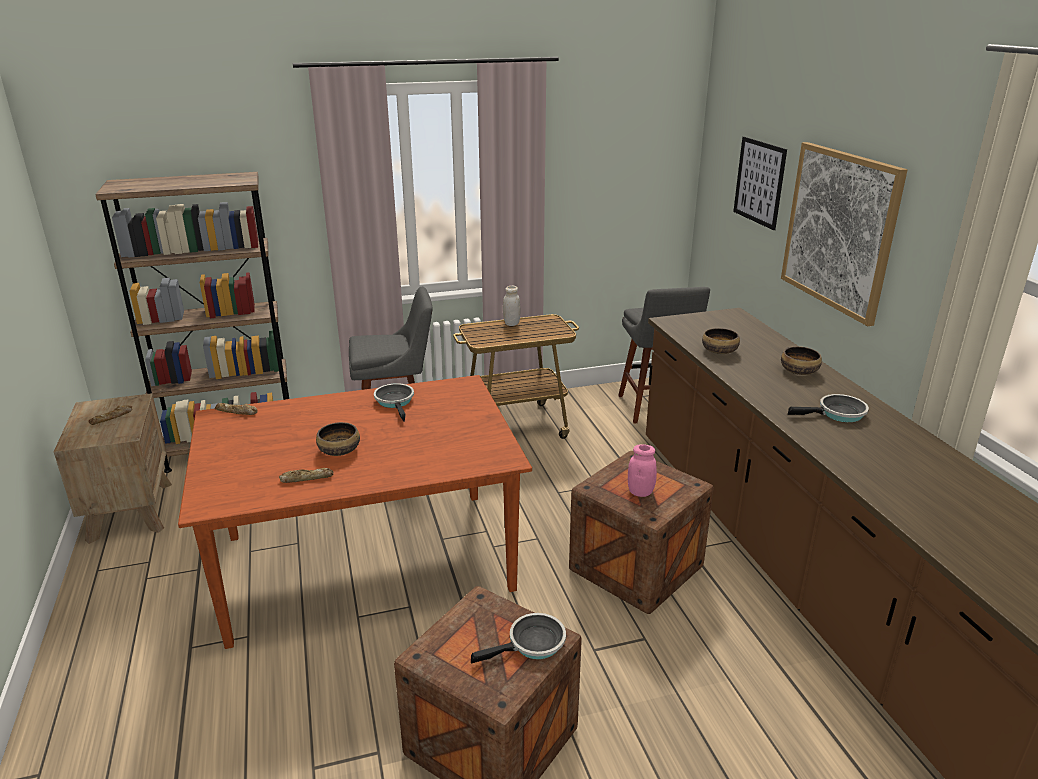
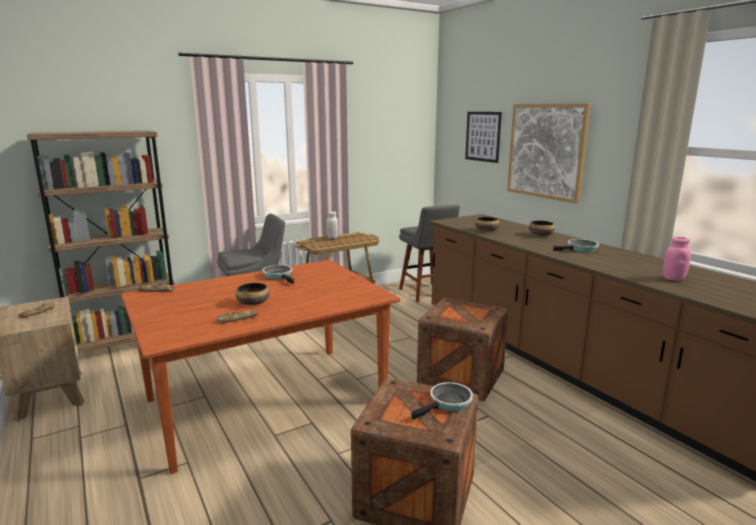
camera: 15 degrees left, 10 degrees down
(640, 492) = (465, 316): pink jar -> pink jar (673, 278)

